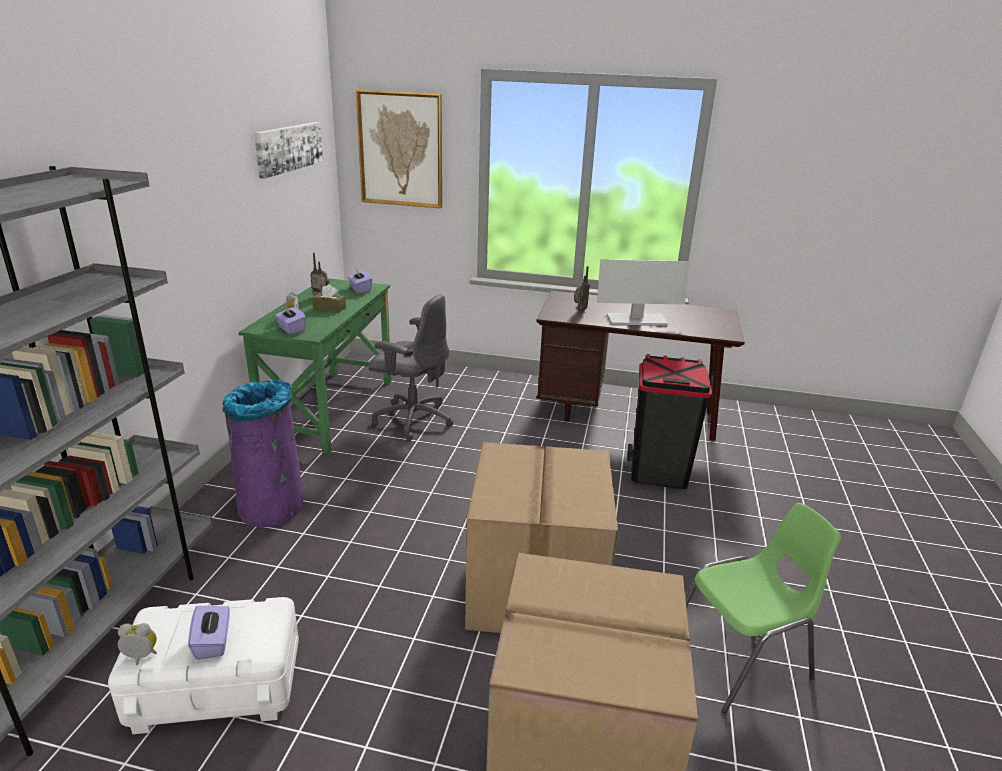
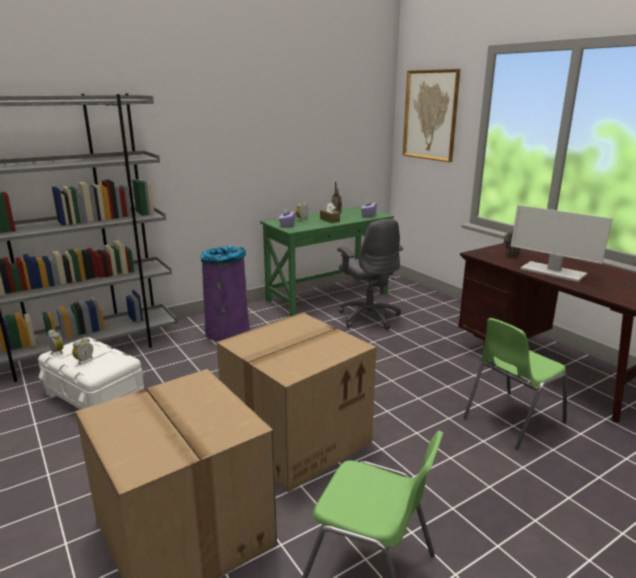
camera: 45 degrees right, 5 degrees down
(213, 642) = (83, 360): purple tissue box -> alarm clock
(288, 148) = (337, 108): picture -> none
(658, 473) = (511, 420): black trash can -> green chair

